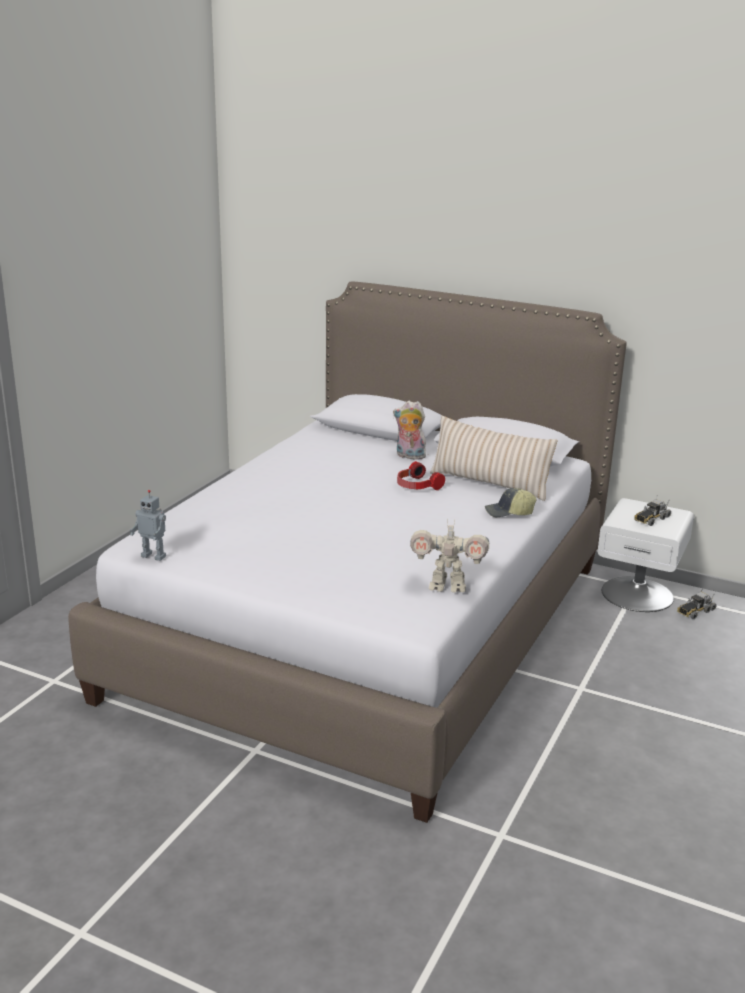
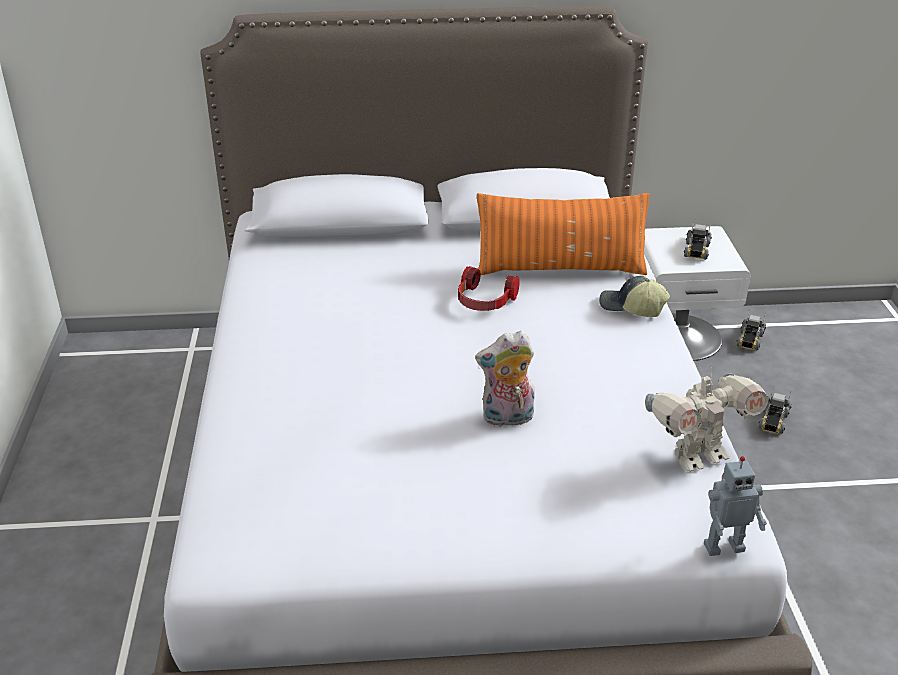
camera: 30 degrees left, 10 degrees up
(154, 556) = (269, 567): toy robot -> toy robot (723, 546)
(409, 456) = (423, 255): plush toy -> plush toy (507, 418)
(489, 483) = (560, 268): beige pillow -> orange pillow
(509, 513) = (631, 308): cap -> cap turned 60 degrees clockwise
(654, 661) = (773, 420): none -> toy truck

